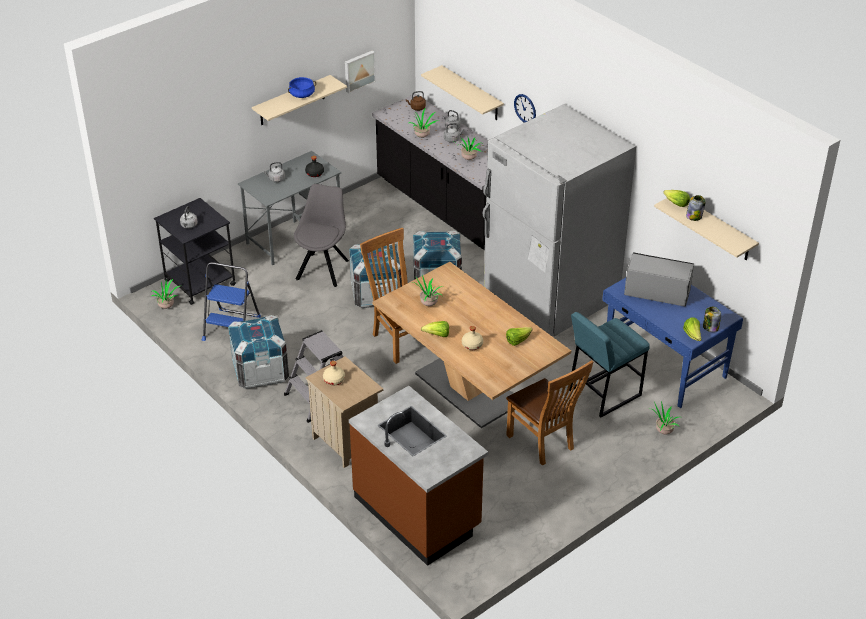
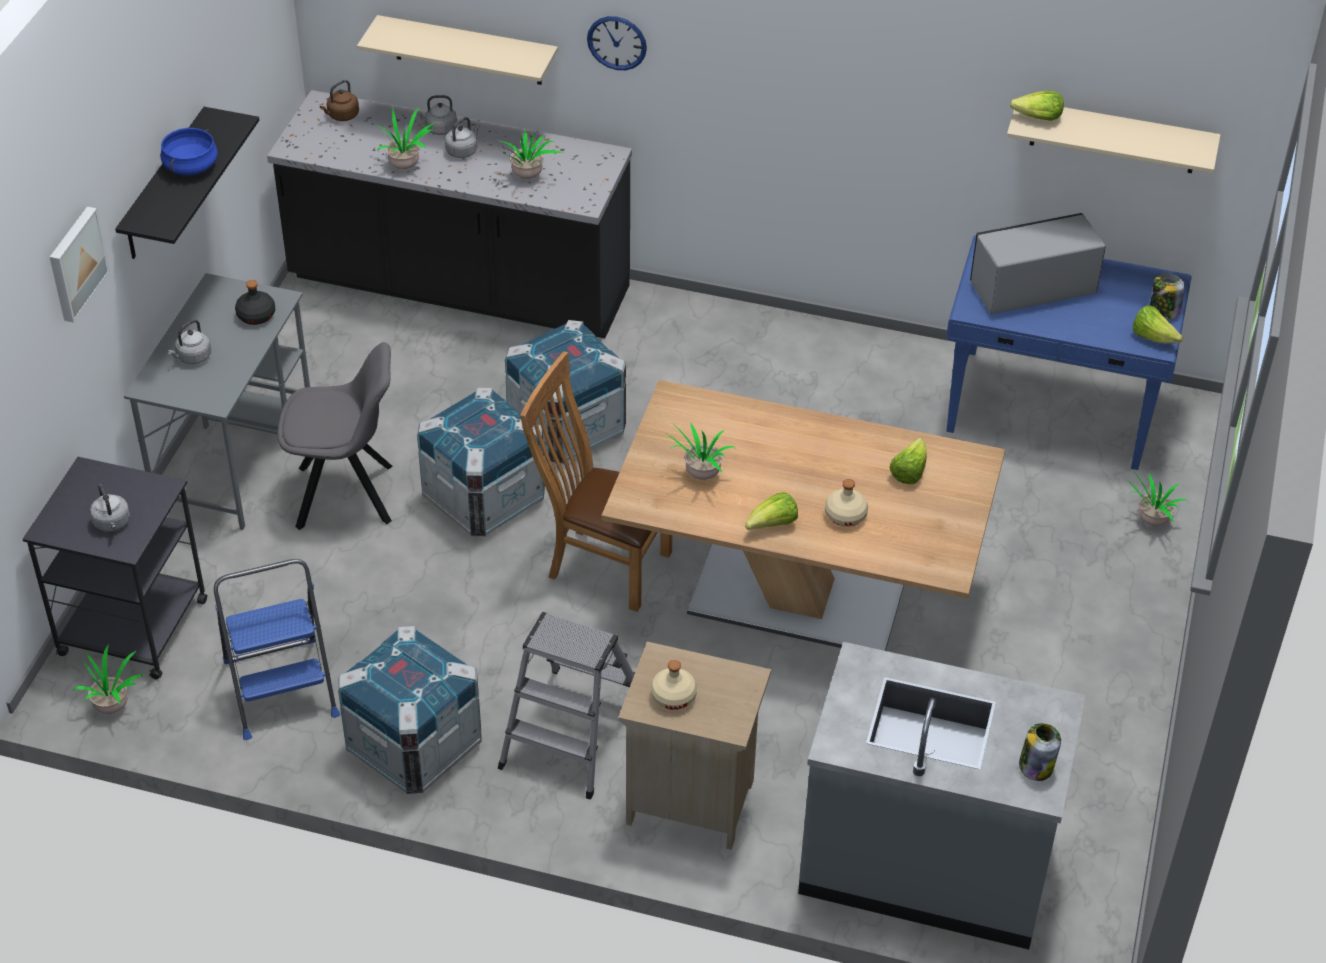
camera: 35 degrees left, 5 degrees up
(292, 101) = (164, 186): beige shelf -> black shelf
(323, 269) = (346, 496): grey chair -> grey chair turned 105 degrees clockwise
(359, 71) = (237, 80): picture -> picture (75, 263)
(418, 512) = (926, 863): brown counter -> grey counter
(543, 443) = (1001, 633): brown chair -> none
(551, 298) = (778, 373): white fridge -> none
(603, 393) = (1008, 501): blue stool -> none
(694, 216) = (1086, 128): jar -> jar (1036, 766)

